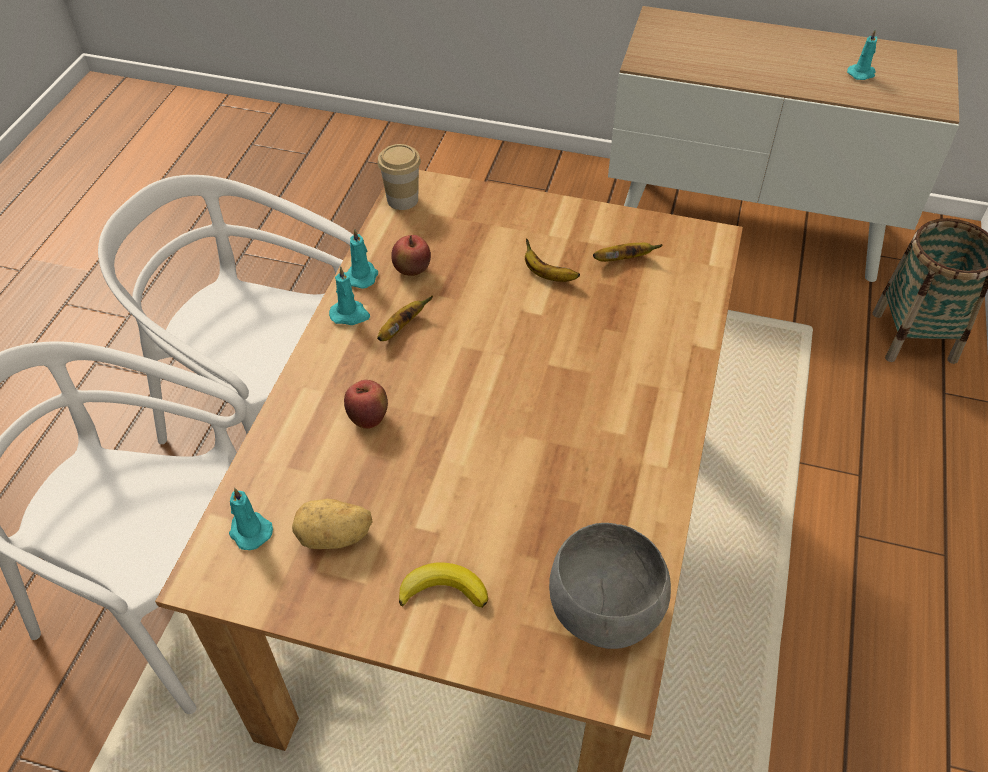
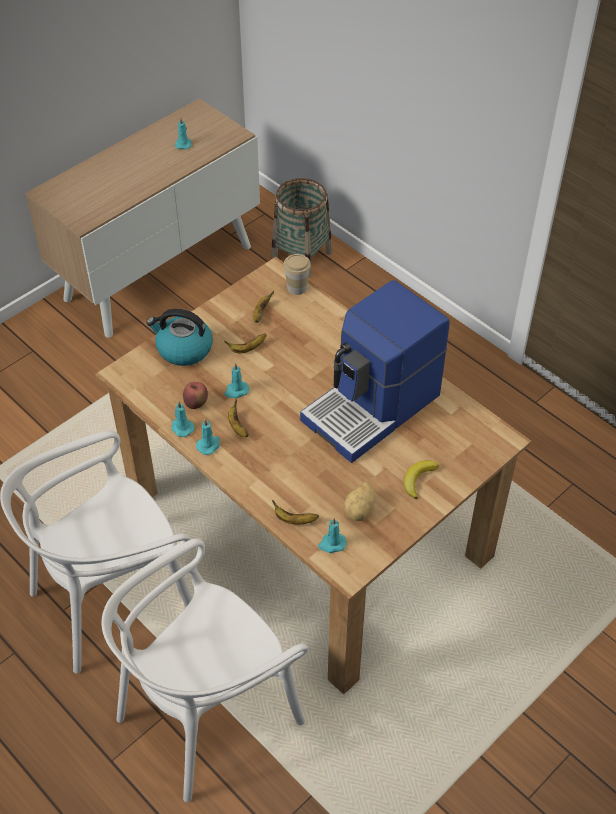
camera: 60 degrees left, 0 degrees up
(270, 465) = (294, 520): none -> banana
(368, 418) = (292, 466): apple -> none
(402, 199) = (130, 383): cup -> cup (297, 287)
(464, 298) = (236, 391): none -> turquoise candle
(496, 218) = (183, 349): none -> kettle
(549, 464) = (373, 408): none -> coffee machine
(602, 609) = (464, 427): grey bowl -> none

